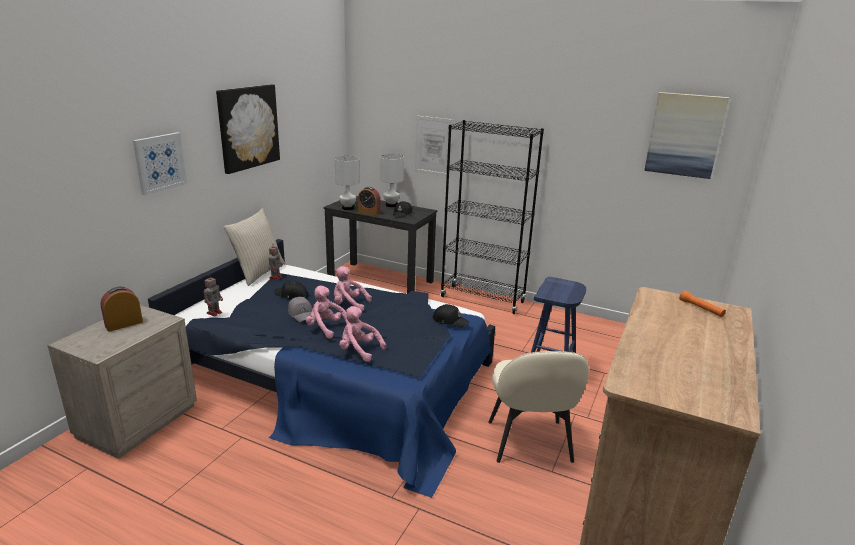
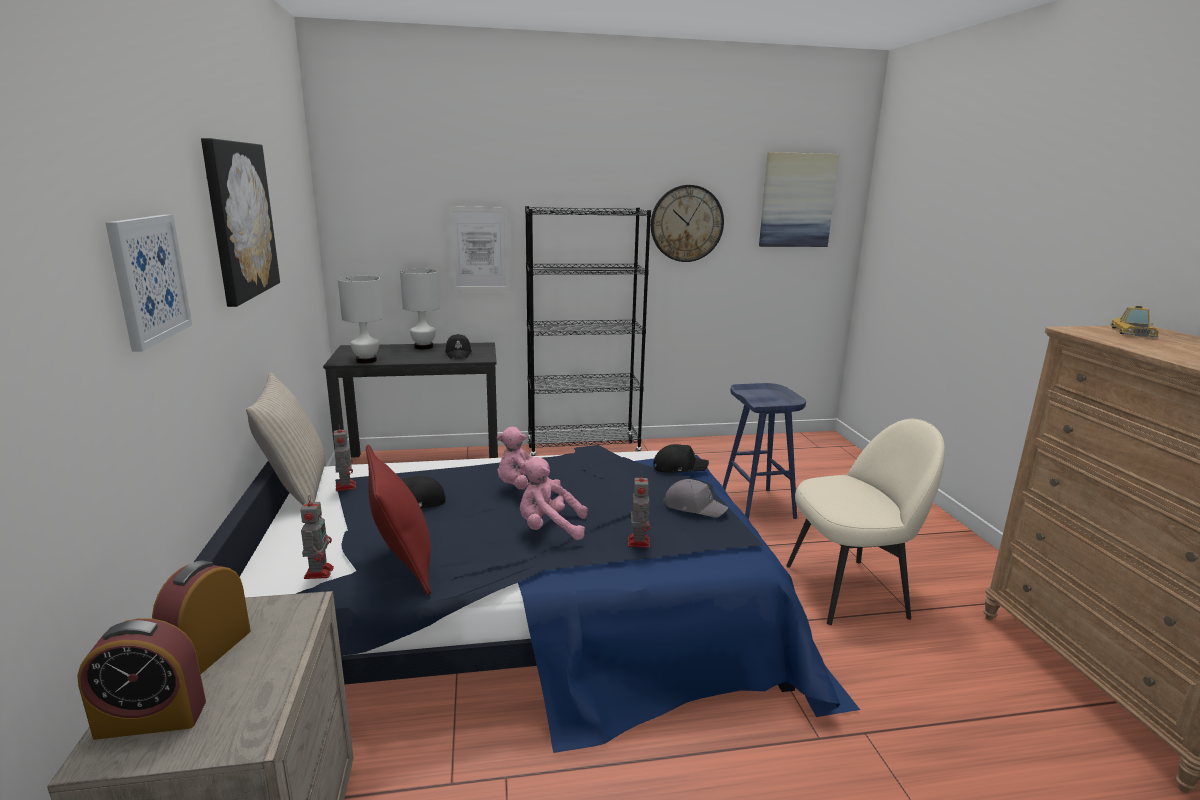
camera: 35 degrees left, 5 degrees down
(247, 322) = (403, 565): none -> red pillow
(301, 313) = (476, 522): grey cap -> grey cap (694, 506)
(359, 351) = (638, 541): pink plush toy -> toy robot
(369, 212) = (408, 360): alarm clock -> alarm clock (151, 719)
(529, 443) = (849, 590): beige chair -> beige chair turned 60 degrees counterclockwise
(582, 144) = (686, 223): none -> wall clock
(701, 309) = (1132, 332): orange flashlight -> toy car

